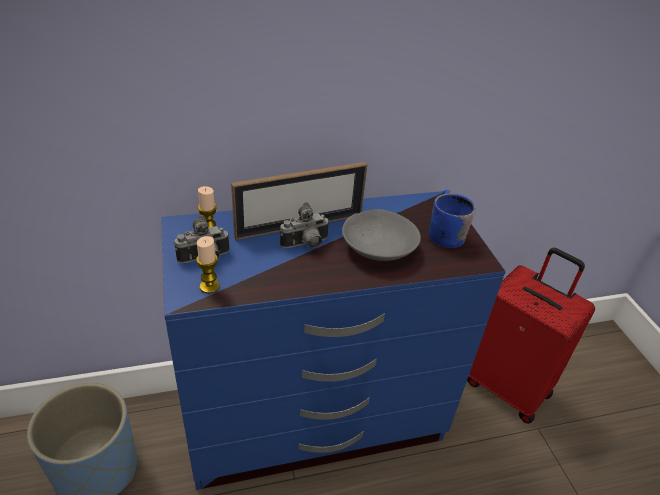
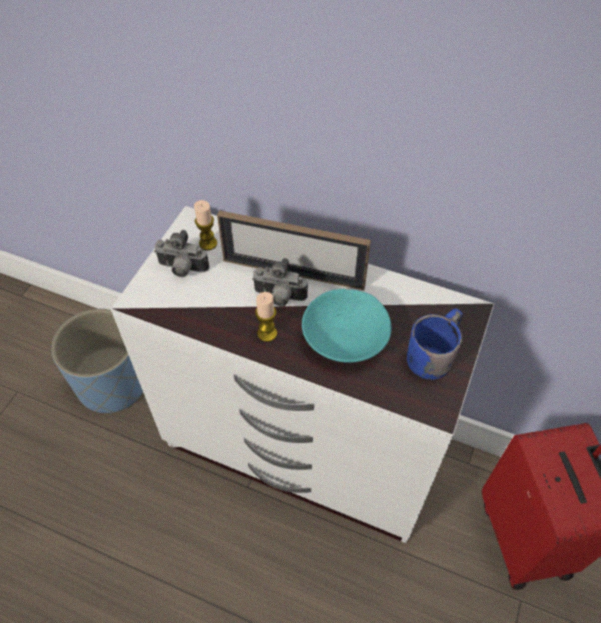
camera: 40 degrees right, 15 degrees up
(209, 286) = (163, 299): candle -> candle (267, 333)
(316, 421) = (302, 449): blue dresser -> white dresser
(378, 247) = (346, 335): grey bowl -> turquoise bowl

